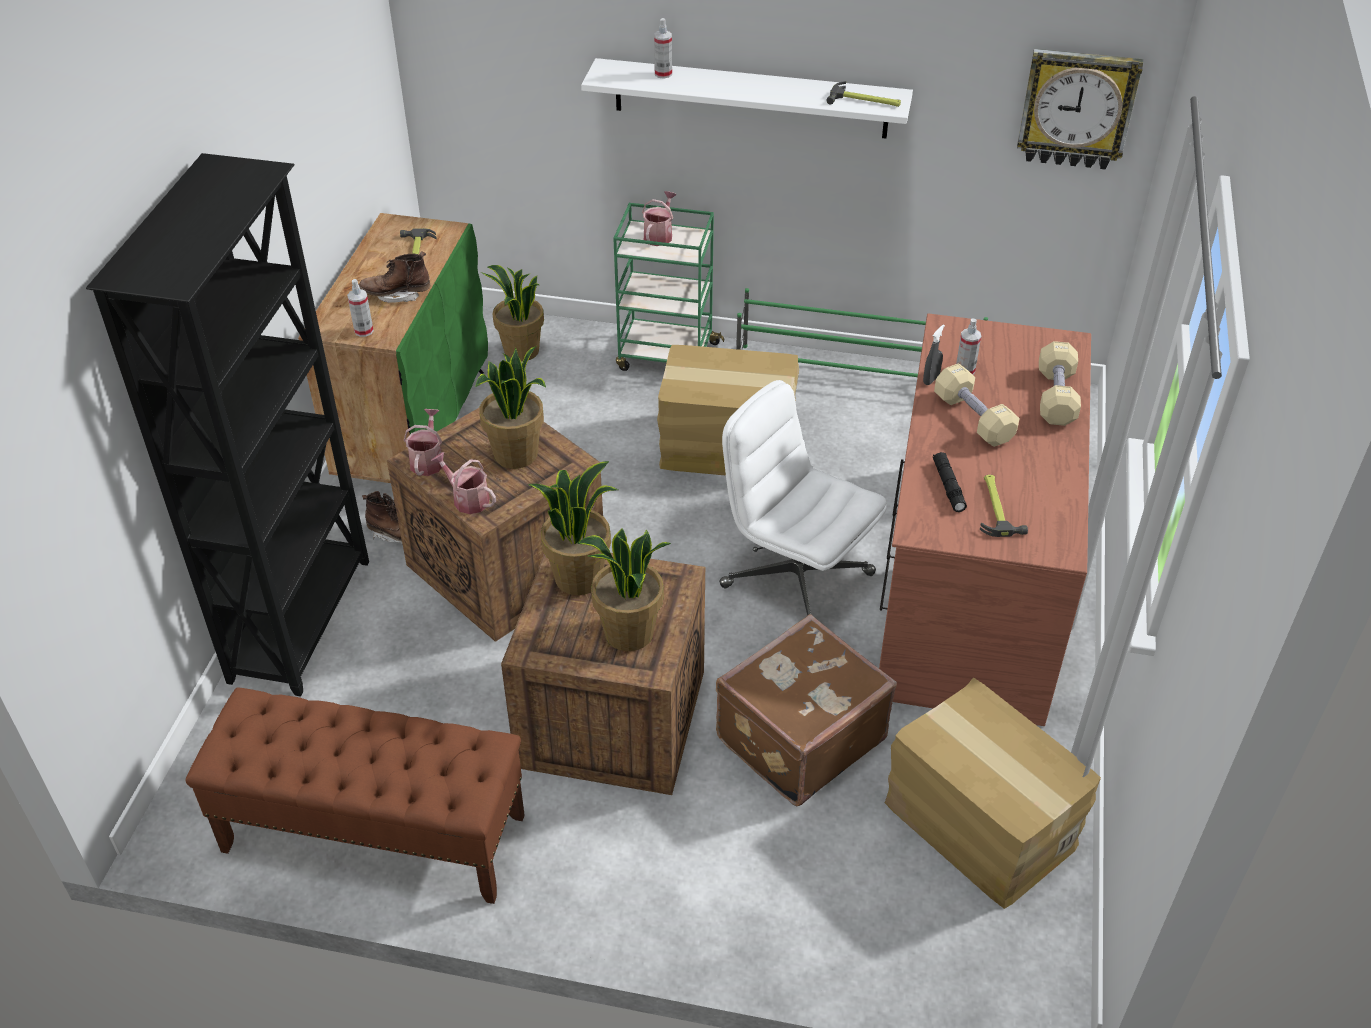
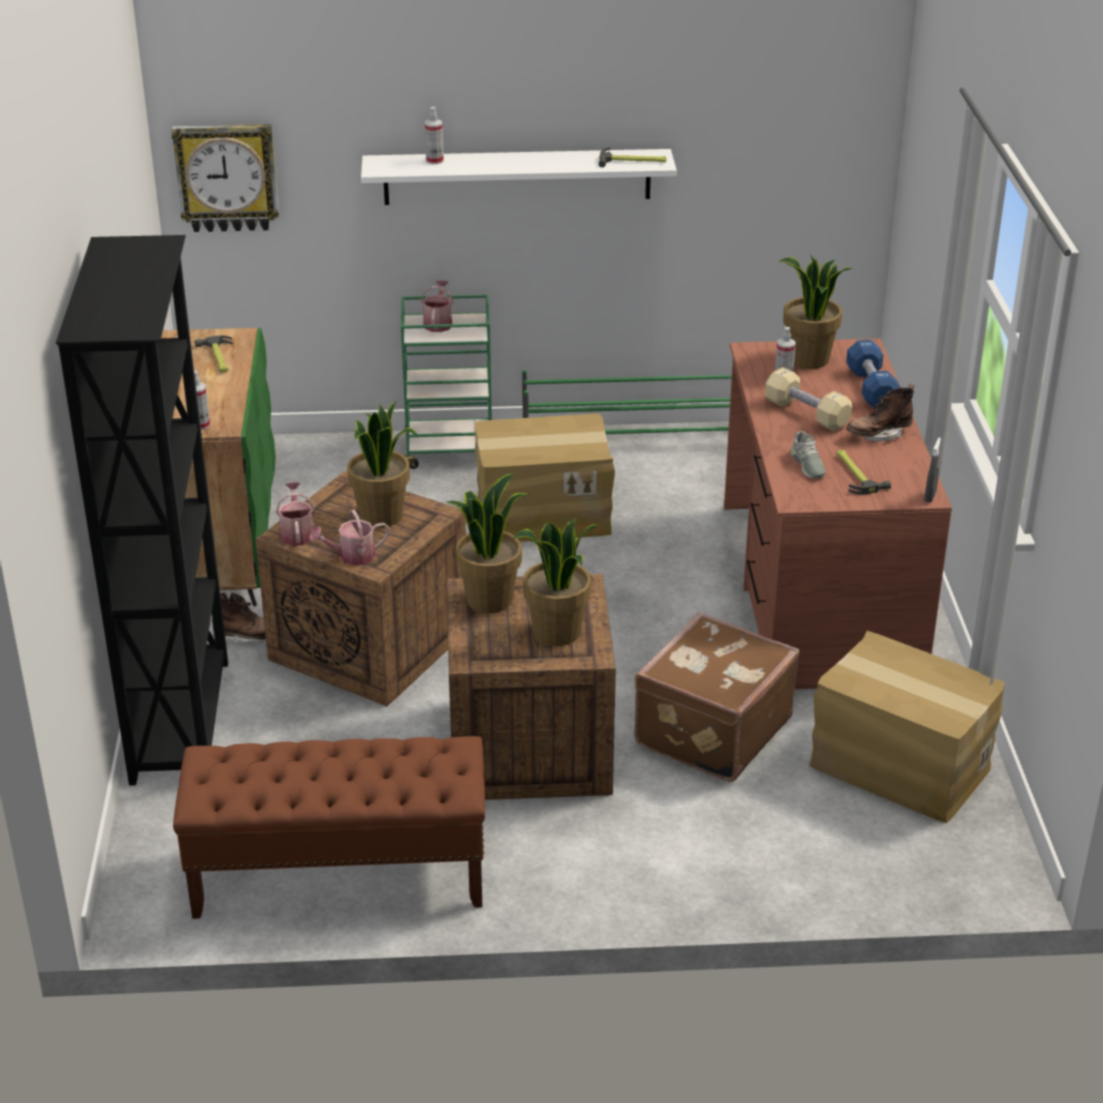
camera: 15 degrees left, 10 degrees down
(396, 295) = (217, 393): brown boot -> brown boot (878, 434)
(467, 499) = (352, 557): watering can -> watering can turned 45 degrees counterclockwise
(521, 351) = (301, 467): potted plant -> potted plant (808, 360)
(795, 579) = (655, 611): white office chair -> none
(931, 379) = (756, 390): grey spray bottle -> grey spray bottle (930, 497)
(948, 486) = (807, 465): black flashlight -> grey shoe
(1056, 397) = (871, 388): beige dumbbell -> blue dumbbell
(1077, 108) = (821, 148): wall clock -> wall clock (227, 177)

